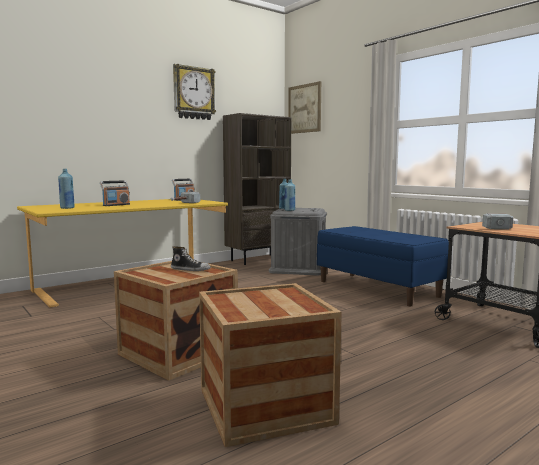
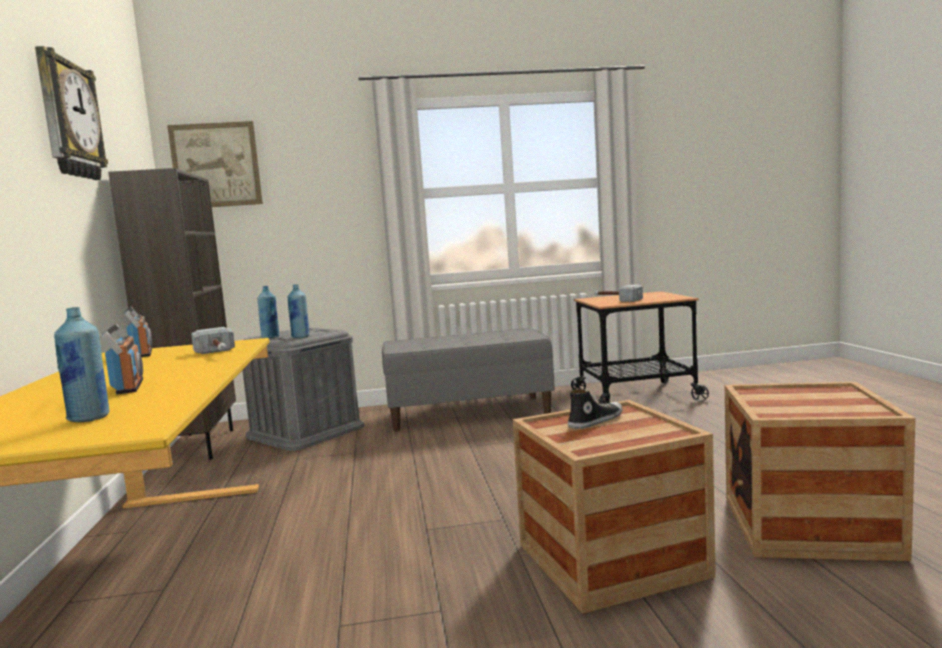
camera: 60 degrees left, 0 degrees up
(378, 288) = (469, 413): blue bench -> grey bench

